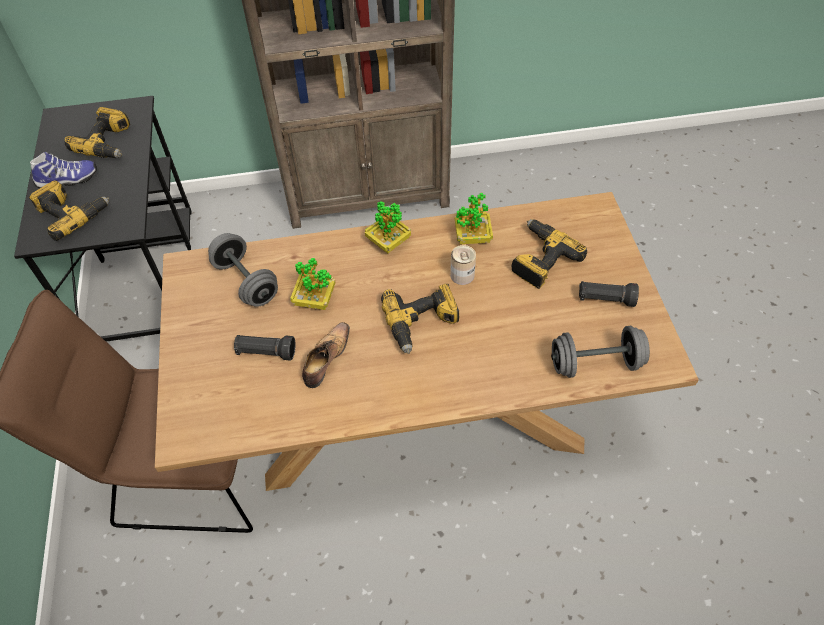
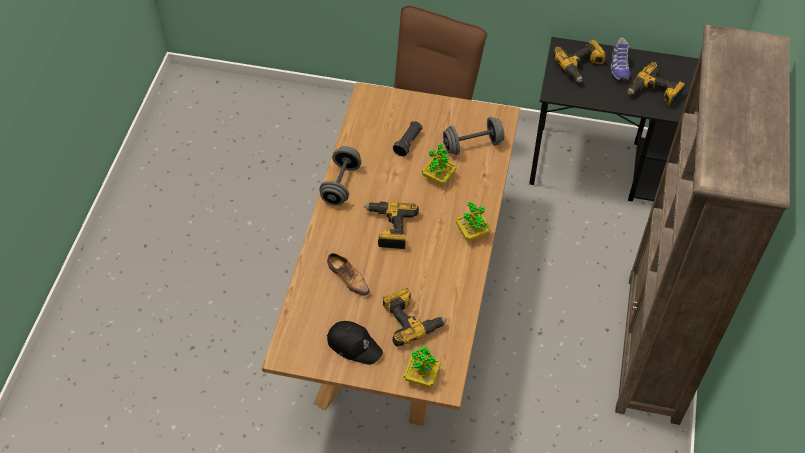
camera: 110 degrees right, 0 degrees up
(326, 359) = (387, 170): shoe -> shoe (348, 278)
(462, 275) = (419, 265): can -> none
(472, 237) = (453, 286): potted plant -> potted plant (421, 376)
(595, 363) = (306, 312): grey dumbbell -> grey dumbbell (341, 184)
(605, 299) = (354, 345): black flashlight -> black cap

